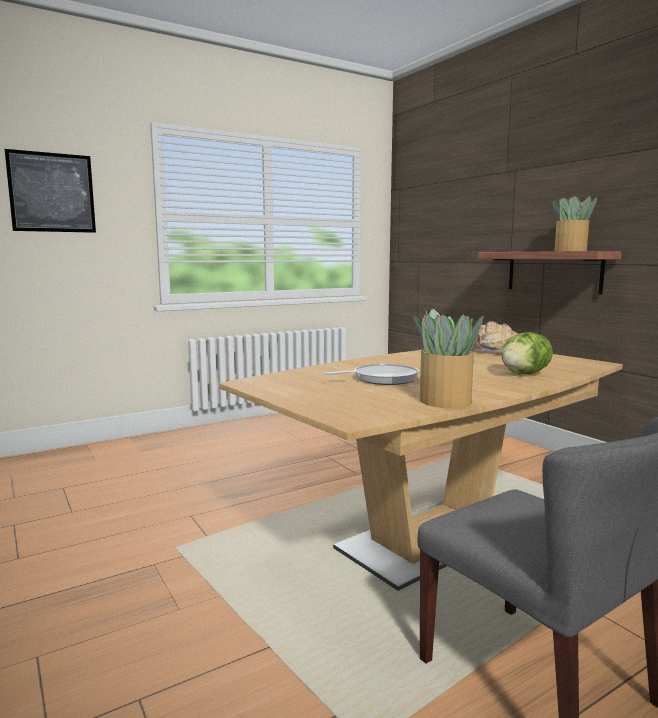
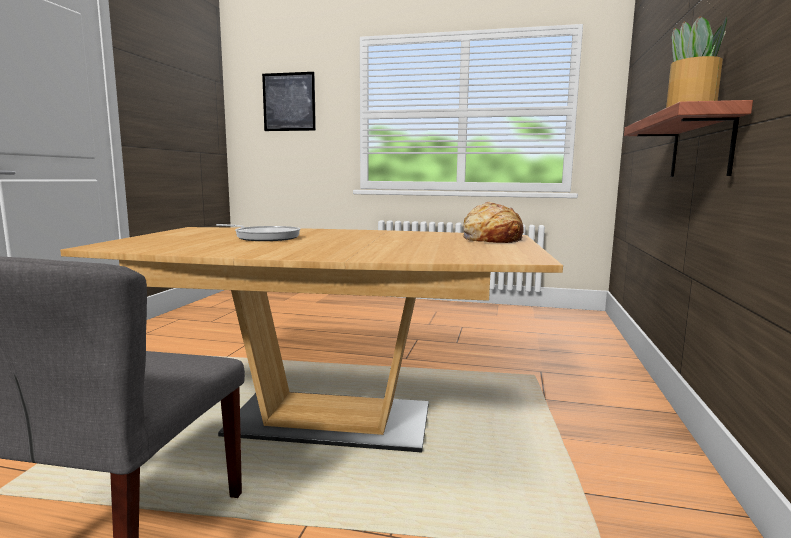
camera: 45 degrees right, 0 degrees up
(445, 401) = (200, 250): potted plant -> none
(524, 374) = (381, 251): lettuce -> none

